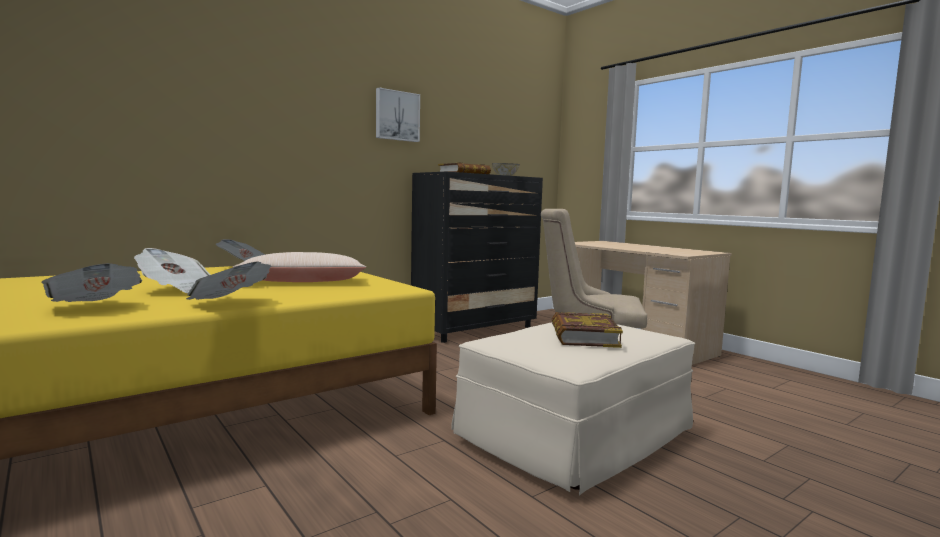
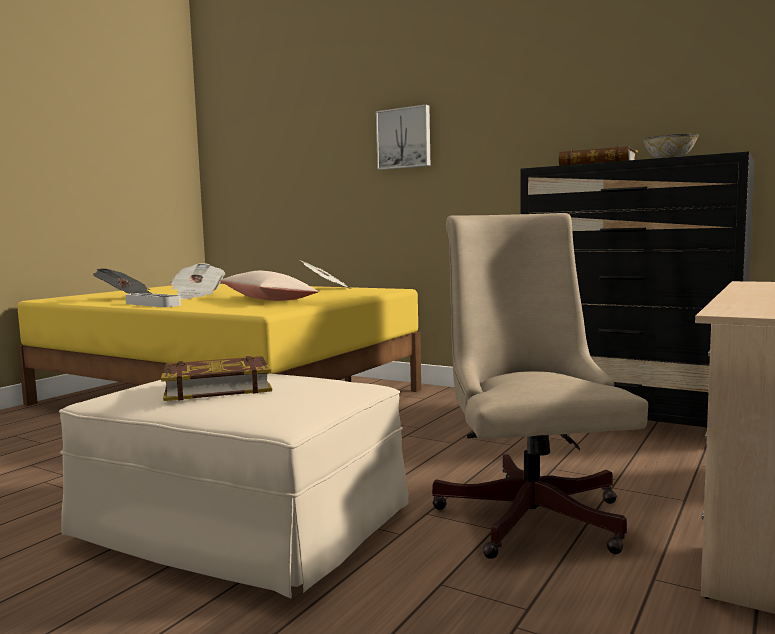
camera: 70 degrees right, 0 degrees up
(229, 303) = (152, 304): newspaper -> grey tray
(396, 116) = (530, 98): picture -> picture (404, 138)

